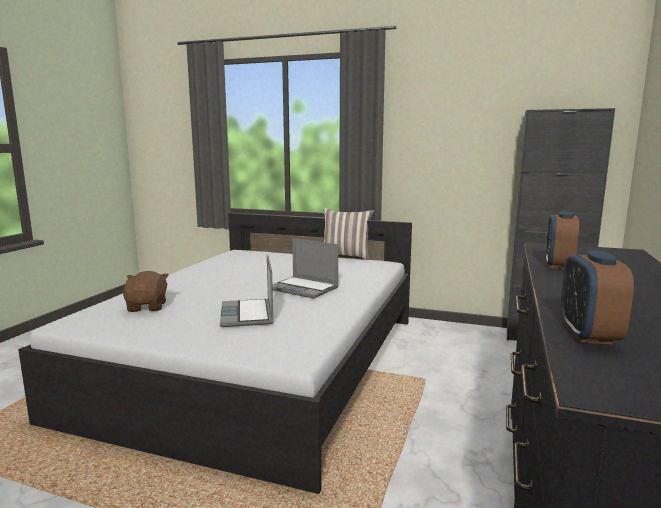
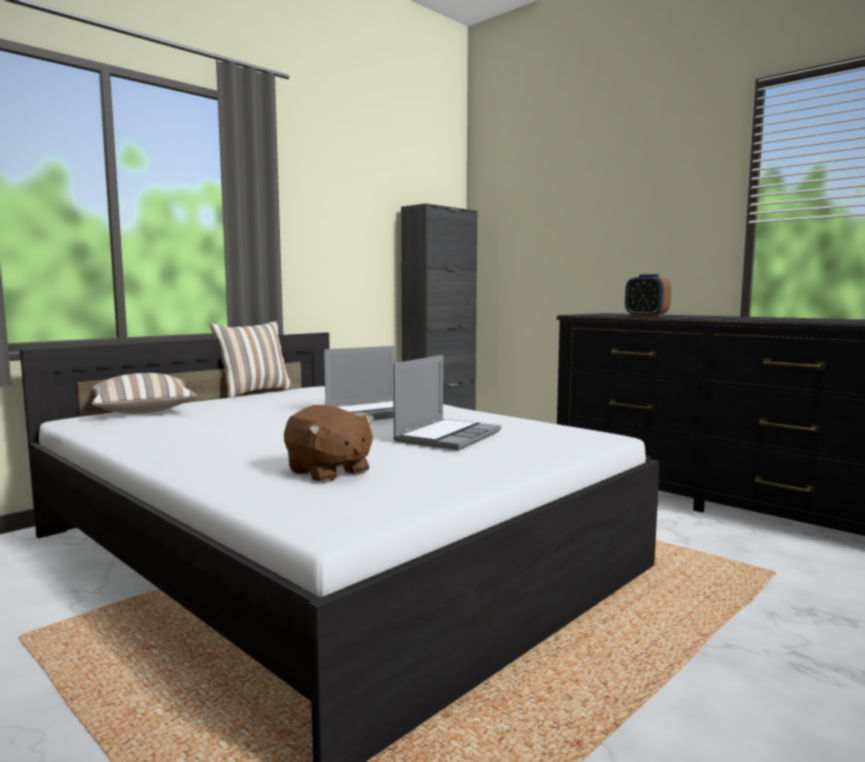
camera: 65 degrees left, 5 degrees down
(147, 307) = (328, 472): brown plush toy -> brown plush toy turned 150 degrees counterclockwise
(248, 315) = (447, 436): laptop -> laptop turned 75 degrees counterclockwise
(261, 255) = (143, 412): none -> pillow
(588, 334) = (817, 321): alarm clock -> none

